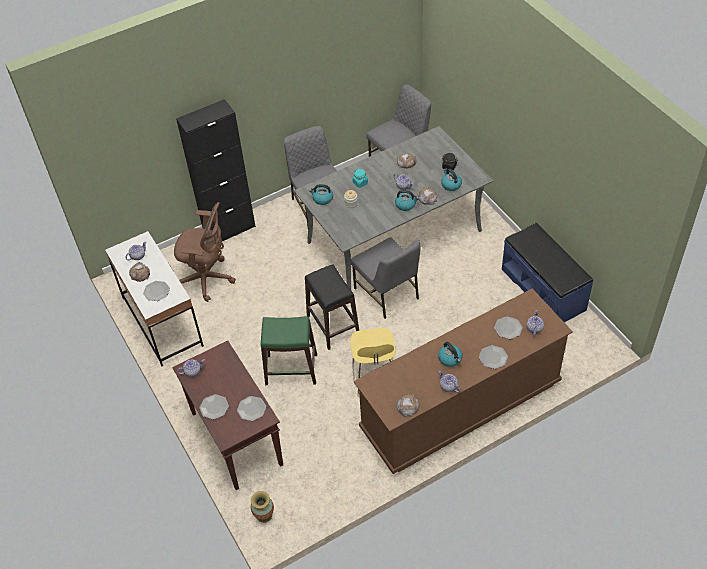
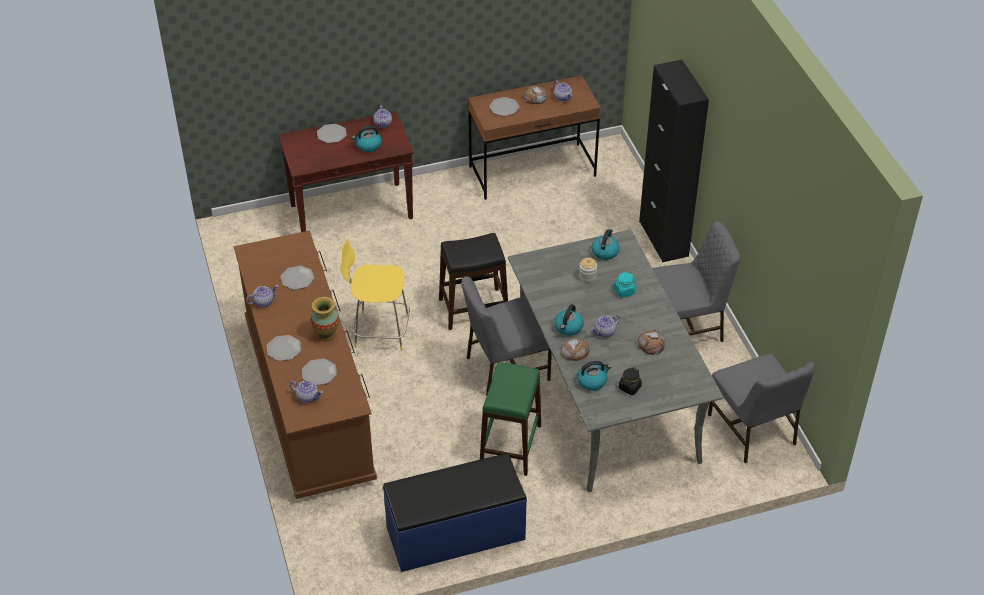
camera: 100 degrees right, 5 degrees down
(162, 321) = (532, 171): white desk -> brown desk
(207, 279) = (585, 212): brown office chair -> none
(251, 409) = (316, 159): plate -> plate (297, 278)
(264, 515) = (253, 221): vase -> vase (326, 334)
(291, 369) = (423, 264): green stool -> green stool (511, 445)
(408, 406) = (255, 265): bread -> none
(450, 359) = (299, 312): kettle -> kettle (368, 146)

